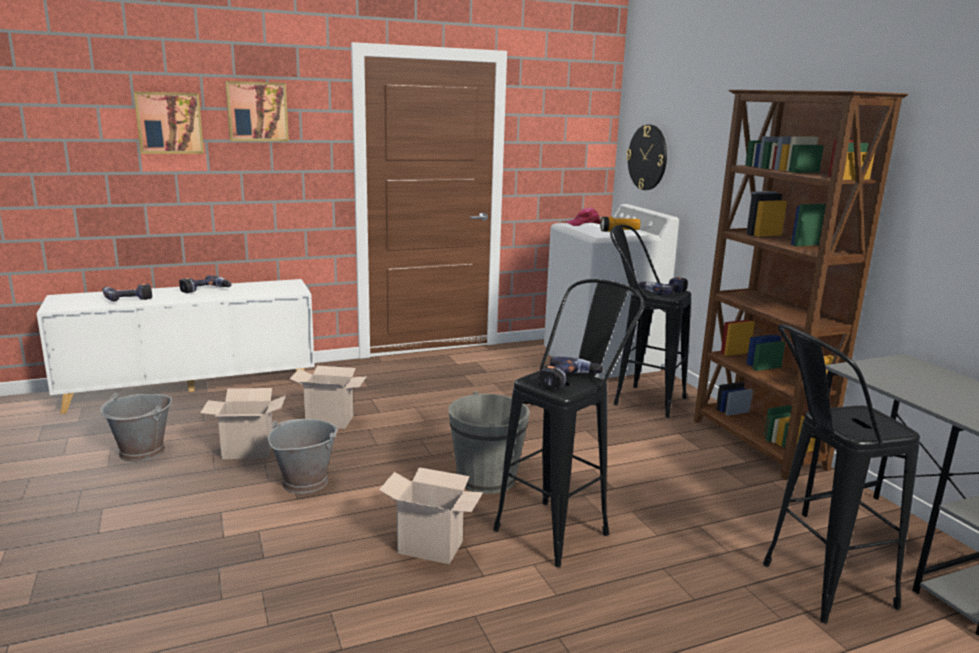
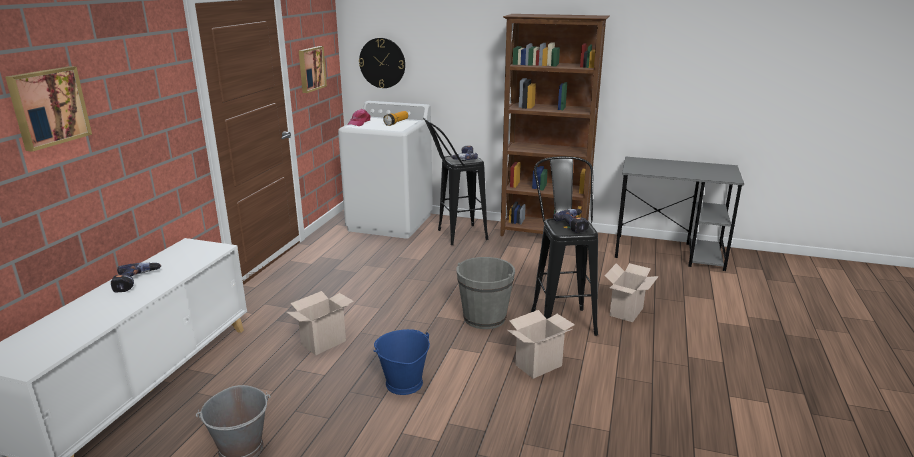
camera: 50 degrees left, 5 degrees up
(127, 298) = (80, 322): power drill -> none
(246, 452) = (320, 395): cardboard box -> cardboard box (627, 312)
(257, 111) = (123, 76): picture -> picture (311, 69)
(304, 482) = (403, 383): grey bucket -> blue bucket
(811, 589) = (669, 284): black stool -> none

